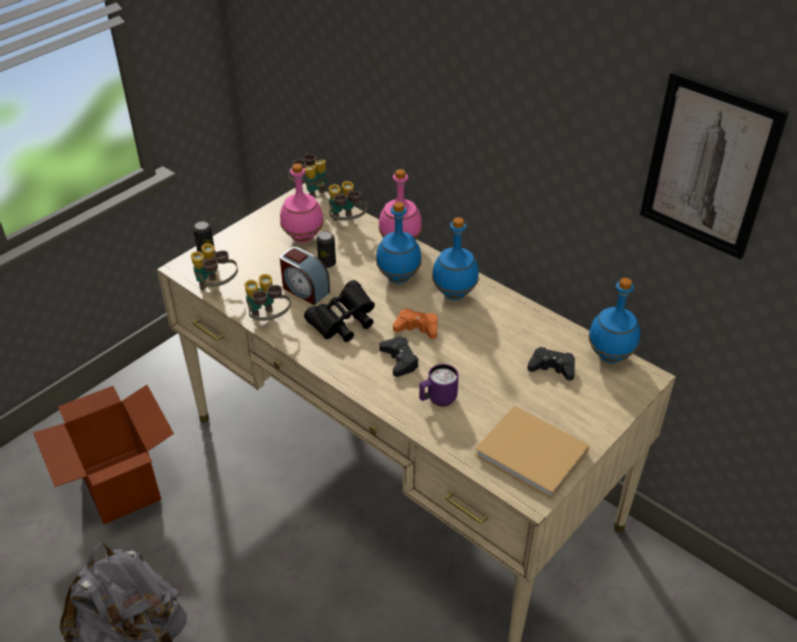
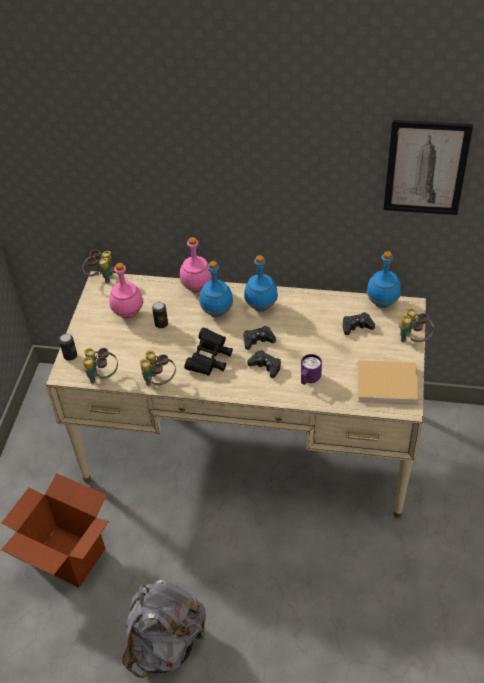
camera: 30 degrees left, 5 degrees up
(305, 290) = (164, 349): alarm clock -> none
(346, 223) = (148, 290): binoculars -> binoculars (413, 340)
(417, 328) = (258, 340): orange game controller -> black game controller

